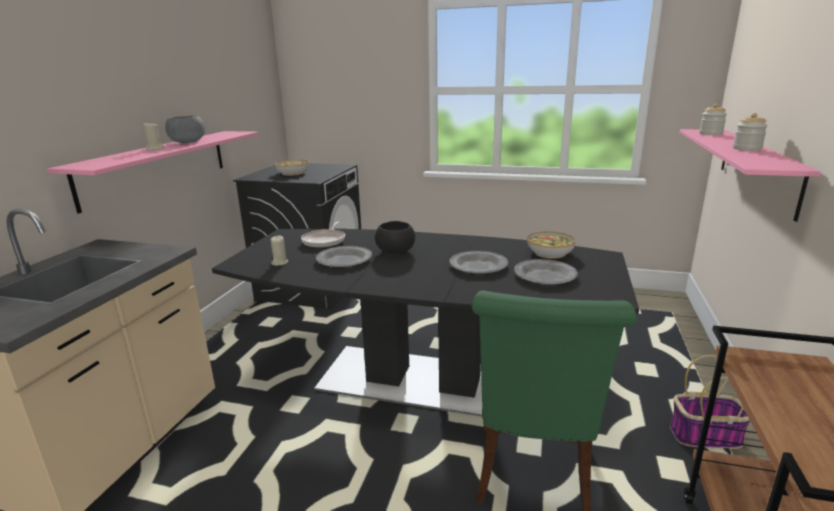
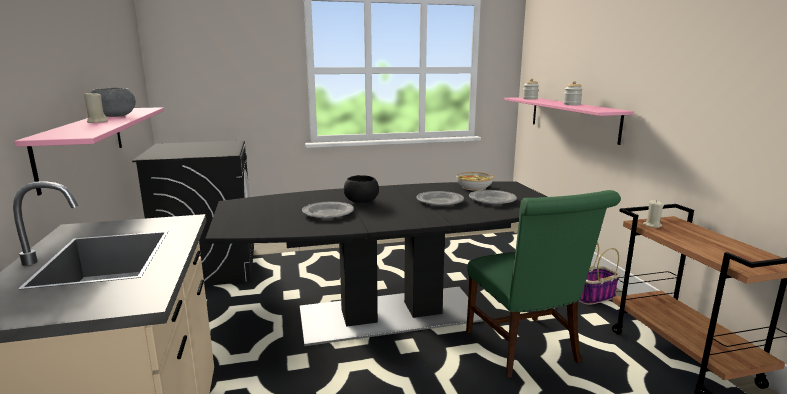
camera: 30 degrees left, 5 degrees down
(279, 262) = (270, 223): beige candle -> beige candle (652, 225)
(293, 173) = (191, 150): bowl -> none
(325, 241) = (285, 203): frying pan -> none

